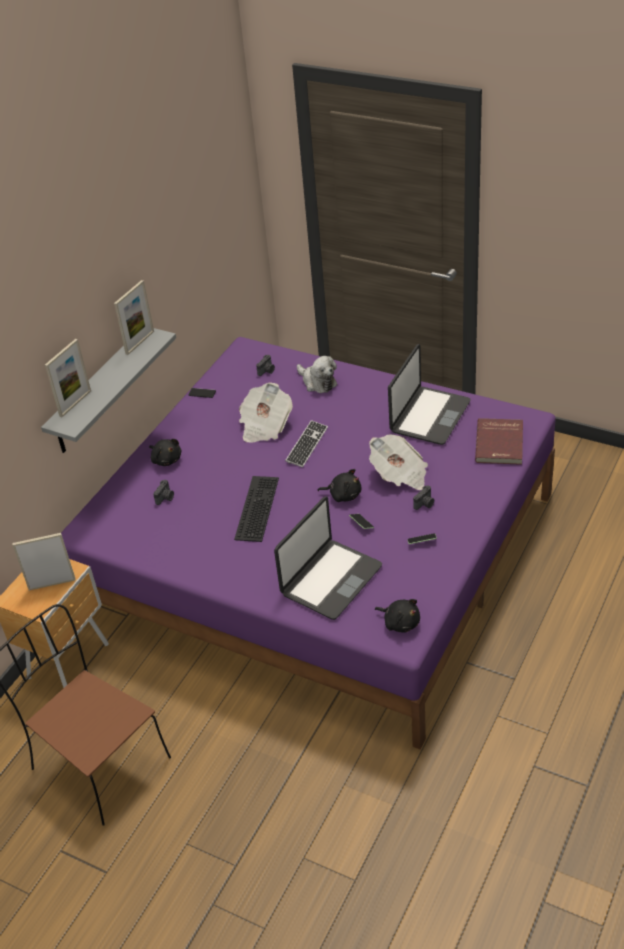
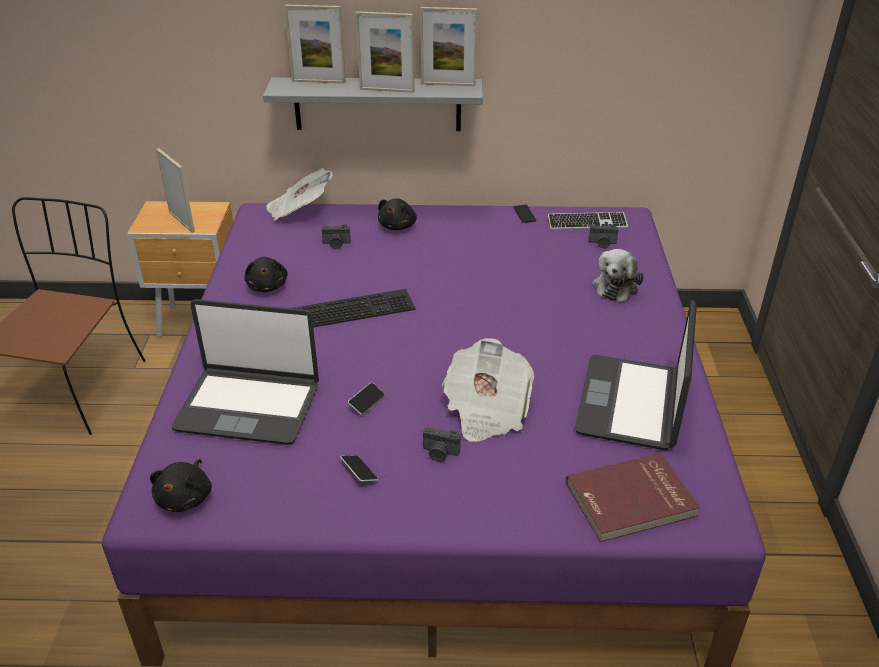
camera: 60 degrees right, 5 degrees down
(123, 373) = (387, 90): none -> picture frame
(264, 426) = (502, 271): newspaper -> newspaper (299, 210)
(307, 445) = (490, 313): keyboard -> keyboard (587, 223)
(343, 495) = (415, 370): black plush toy -> black plush toy (267, 286)
(429, 416) = (631, 403): laptop -> laptop turned 105 degrees clockwise

